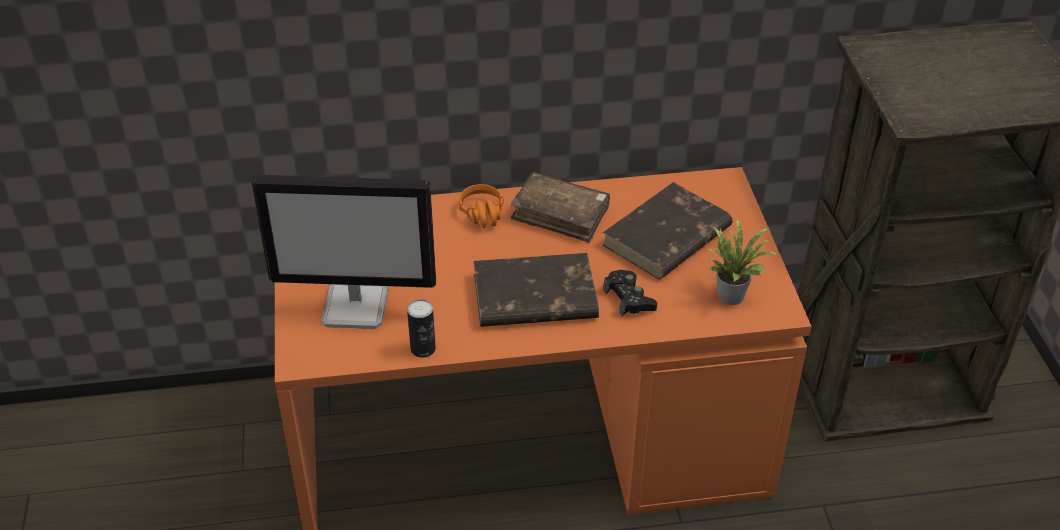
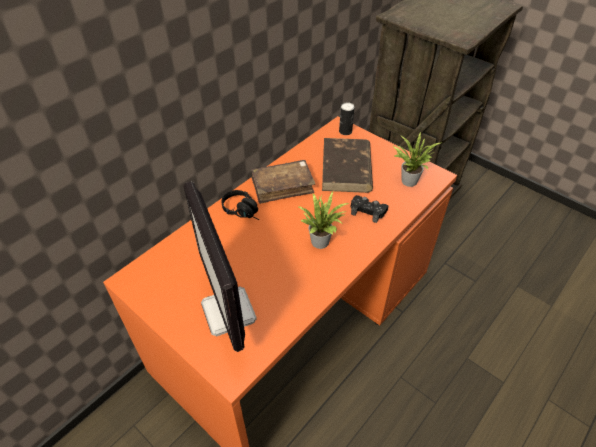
camera: 40 degrees left, 5 degrees up
(357, 307) = (229, 312): monitor -> monitor turned 105 degrees clockwise
(423, 349) = (298, 312): can -> can (345, 131)
(484, 219) = (244, 211): orange headphones -> black headphones
(533, 297) = (321, 240): brown book -> potted plant

